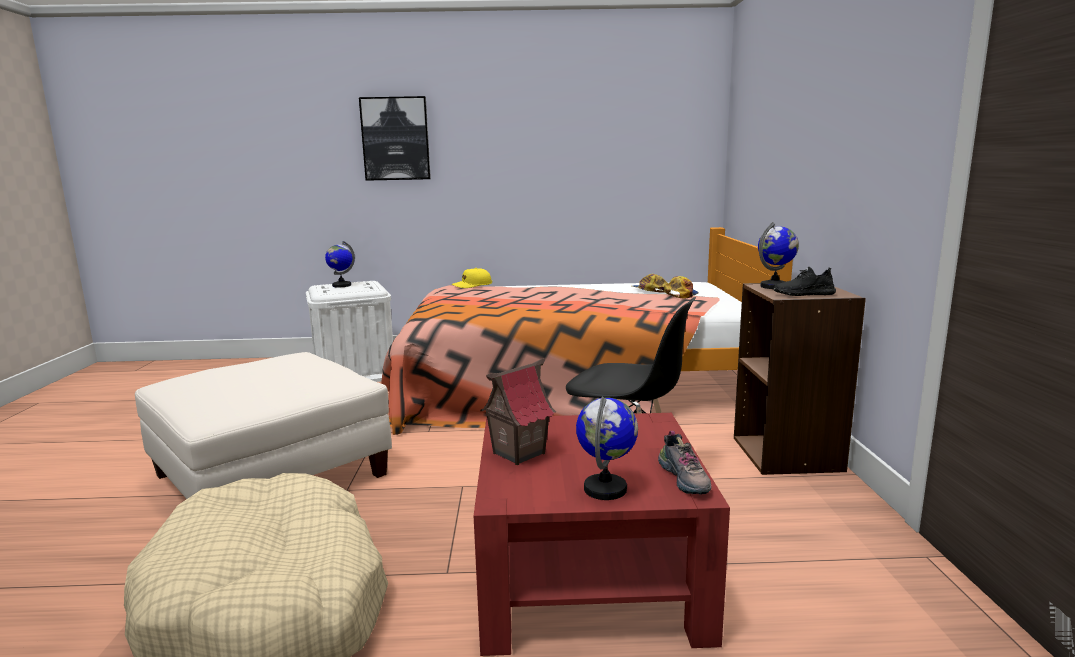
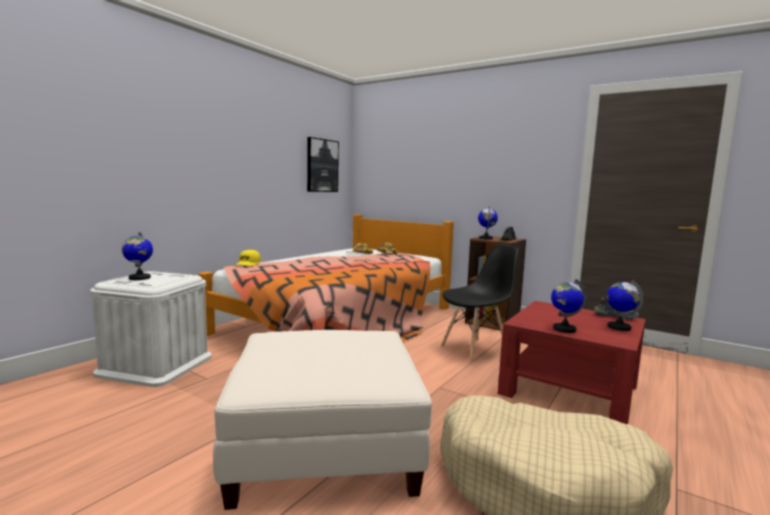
camera: 55 degrees left, 5 degrees down
(395, 139) = (156, 135): picture -> picture (322, 165)
(518, 453) = (564, 329): toy house -> globe

